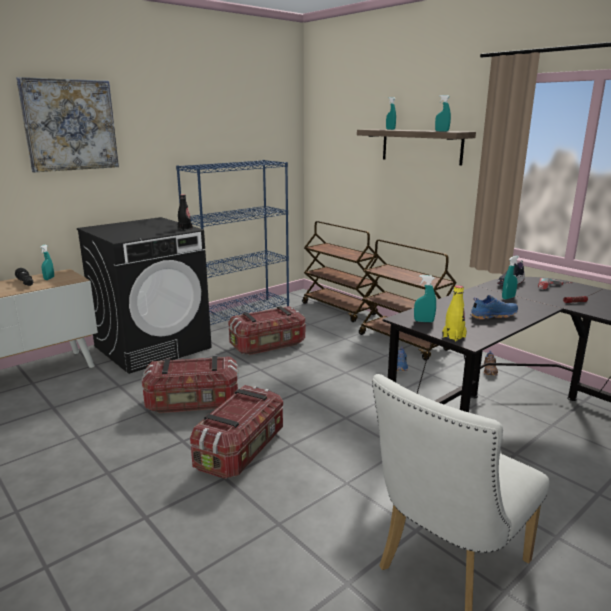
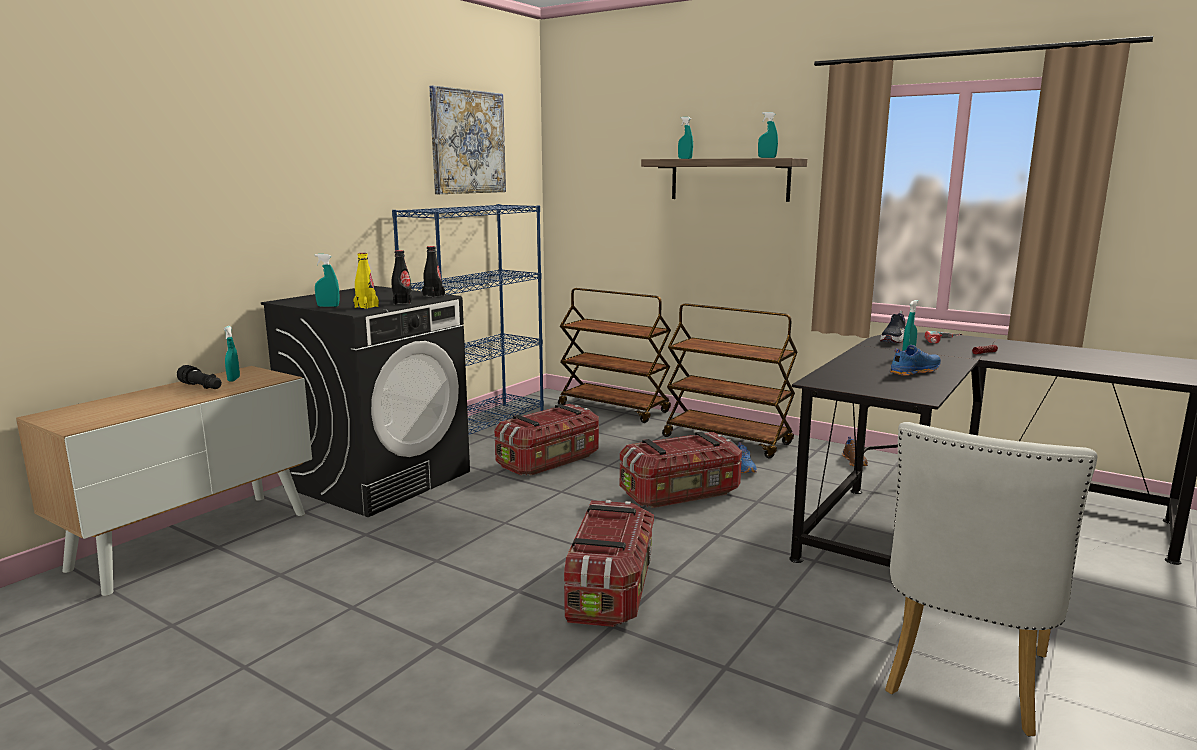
camera: 15 degrees left, 5 degrees down
(70, 125) = (254, 146): picture -> picture (467, 142)
(157, 233) = (402, 303): none -> black bottle
(193, 403) = (497, 542): storage box -> storage box (681, 494)
(424, 321) = (844, 382): turquoise spray bottle -> turquoise spray bottle (328, 306)
(453, 336) = (897, 394): yellow bottle -> yellow bottle (366, 307)

